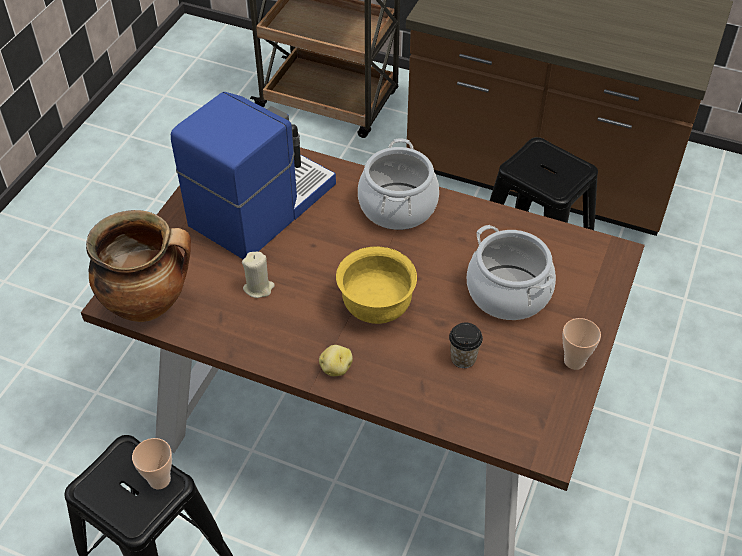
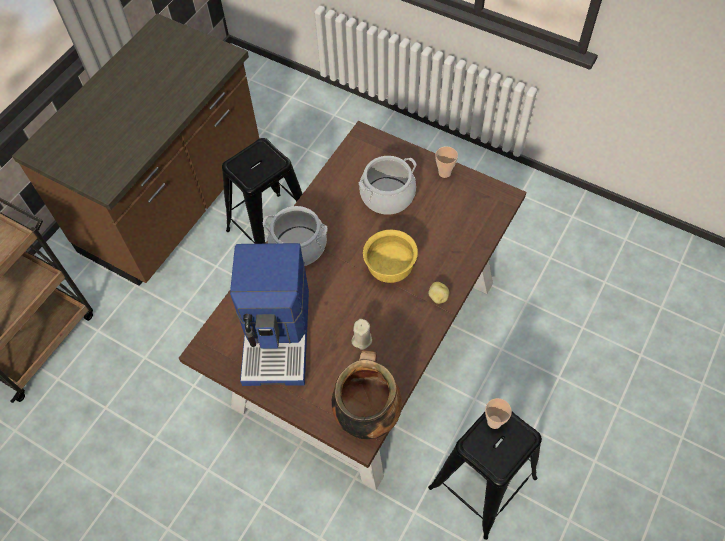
camera: 80 degrees left, 10 degrees up
(260, 205) = (278, 335): coffee machine -> coffee machine turned 135 degrees counterclockwise
(463, 358) = (437, 227): cup -> none

